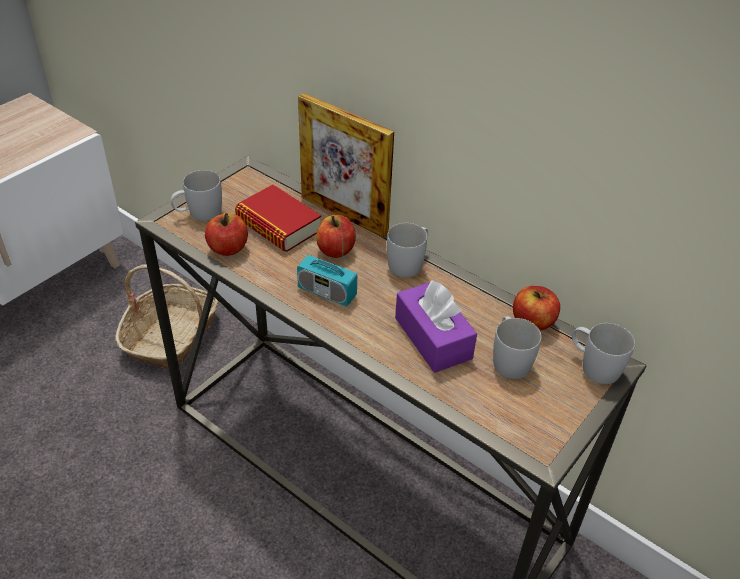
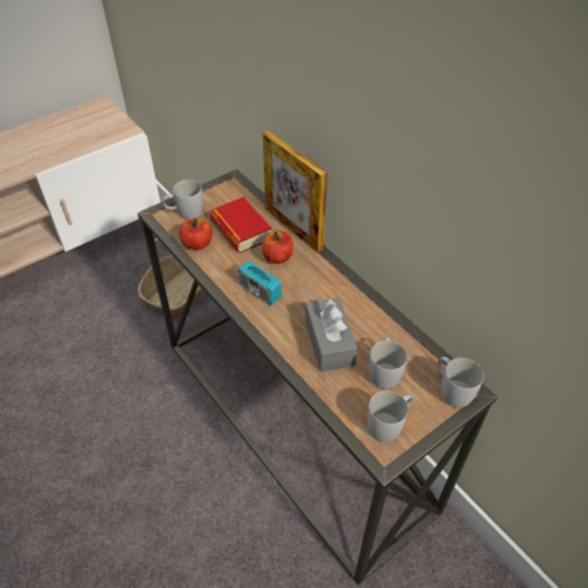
camera: 15 degrees right, 5 degrees up
(409, 263) = (331, 276): white mug -> white mug (389, 424)
(433, 338) = (329, 343): purple tissue box -> grey tissue box
(532, 322) = (414, 343): apple -> none

